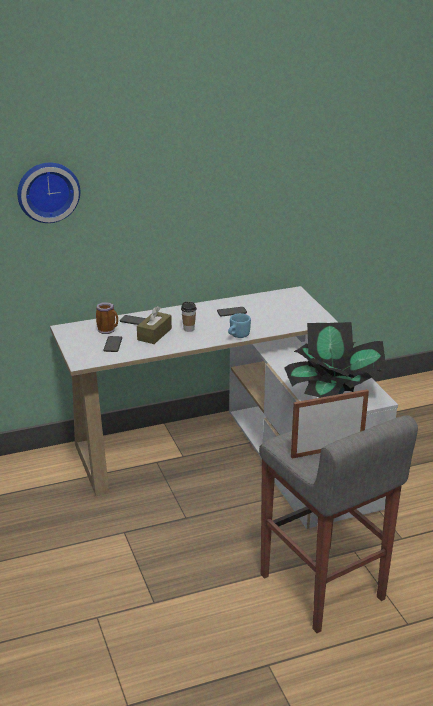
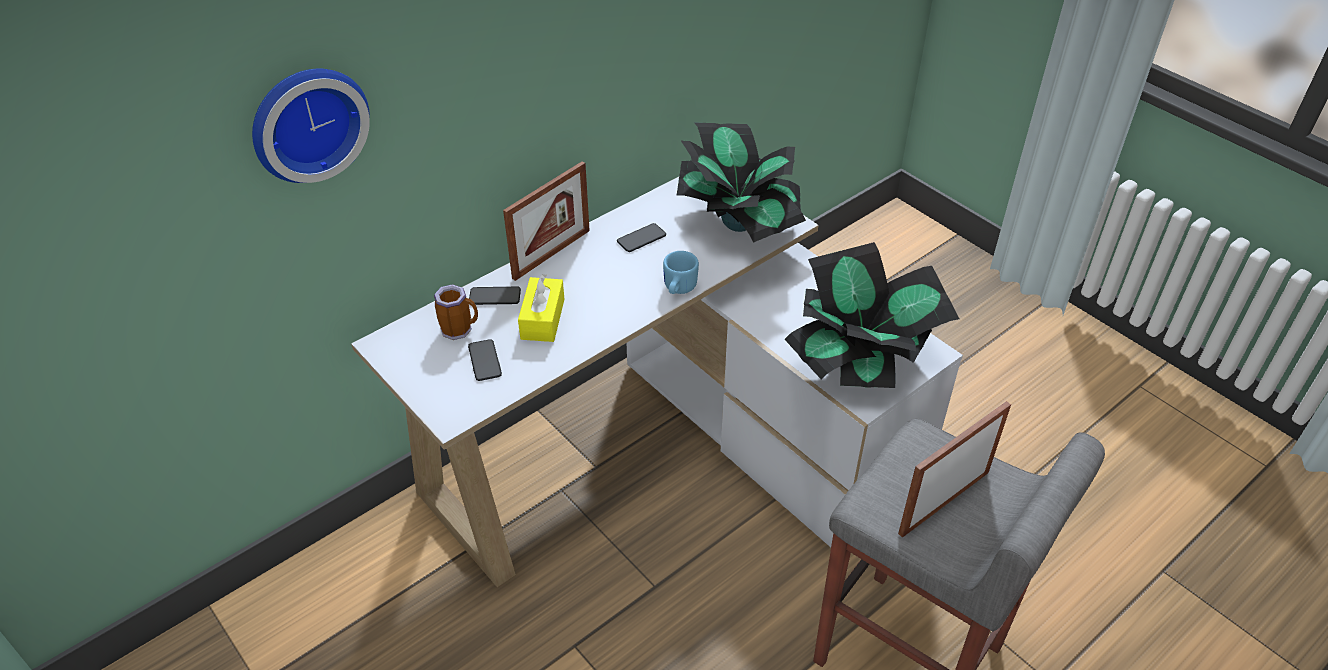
camera: 20 degrees left, 15 degrees up
(154, 334) = (542, 319): brown tissue box -> yellow tissue box
(177, 310) = (551, 254): none -> picture frame
(189, 329) = (592, 293): cup -> none
(293, 315) = (738, 222): none -> potted plant

